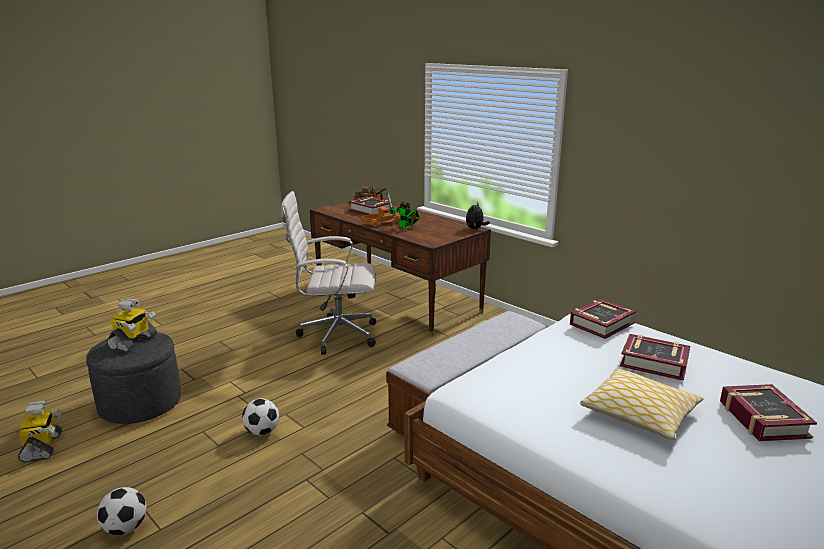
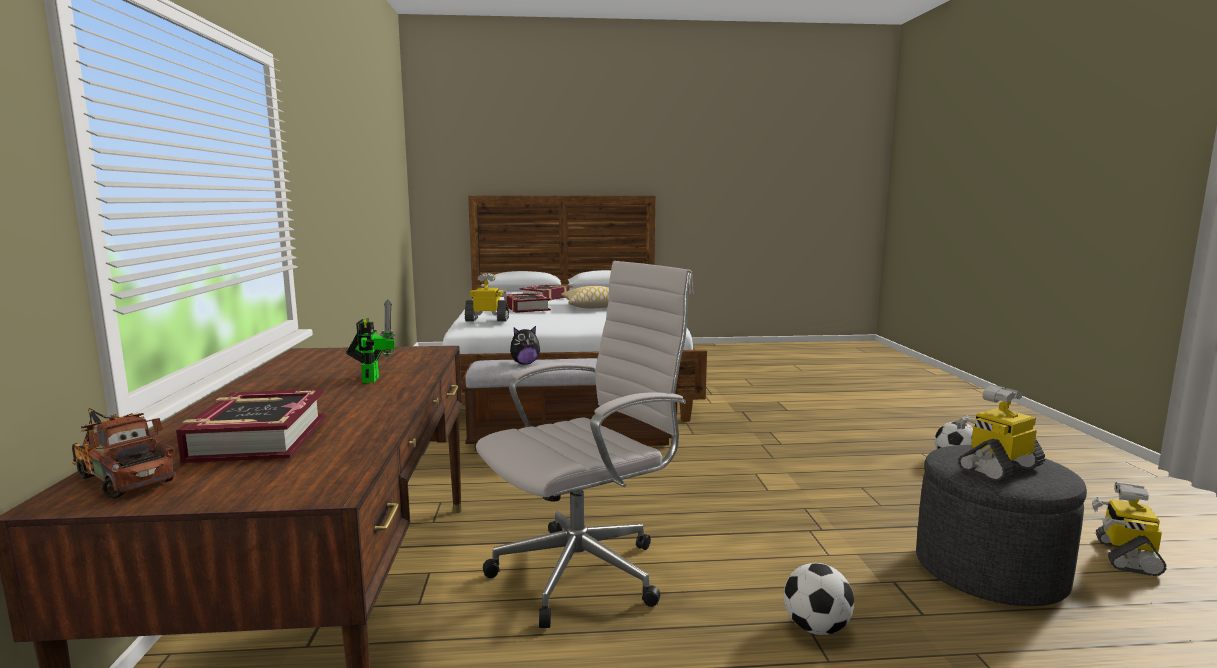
camera: 140 degrees left, 10 degrees down
(262, 431) = (805, 483): football -> football (816, 628)
(334, 335) = (586, 571): white office chair -> white office chair turned 75 degrees counterclockwise
(381, 223) = (371, 397): toy truck -> none
(475, 229) = (304, 352): plush toy -> plush toy (525, 363)
(601, 324) = (487, 320): book -> toy robot

